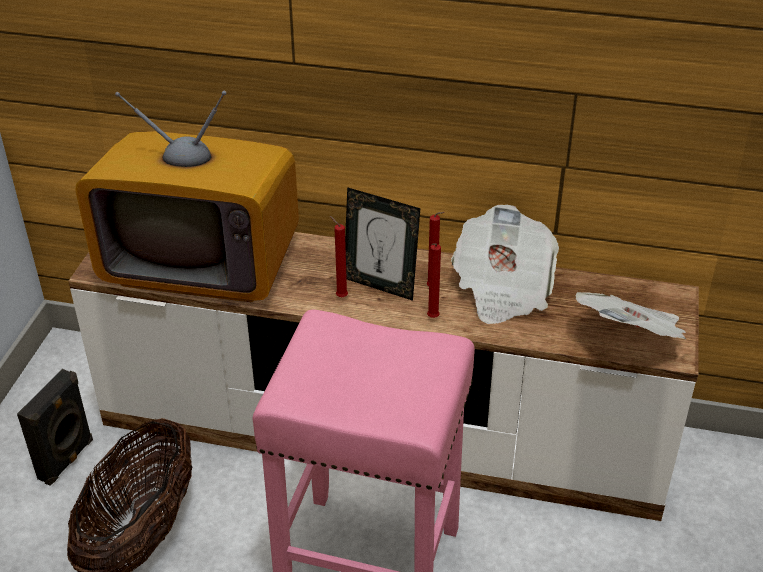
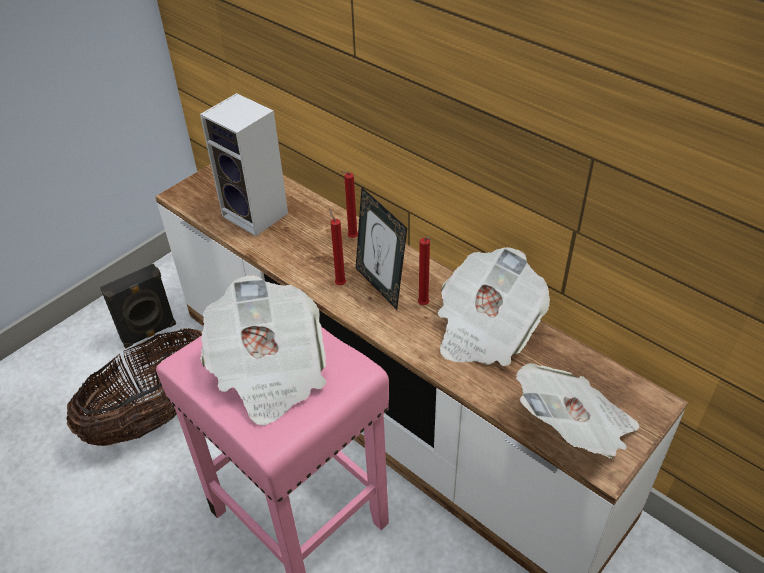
camera: 30 degrees right, 5 degrees up
(202, 263) = (257, 215): television -> speaker
(370, 375) = (268, 371): none -> newspaper
(432, 318) = (400, 334): red candle -> red candle (351, 238)

